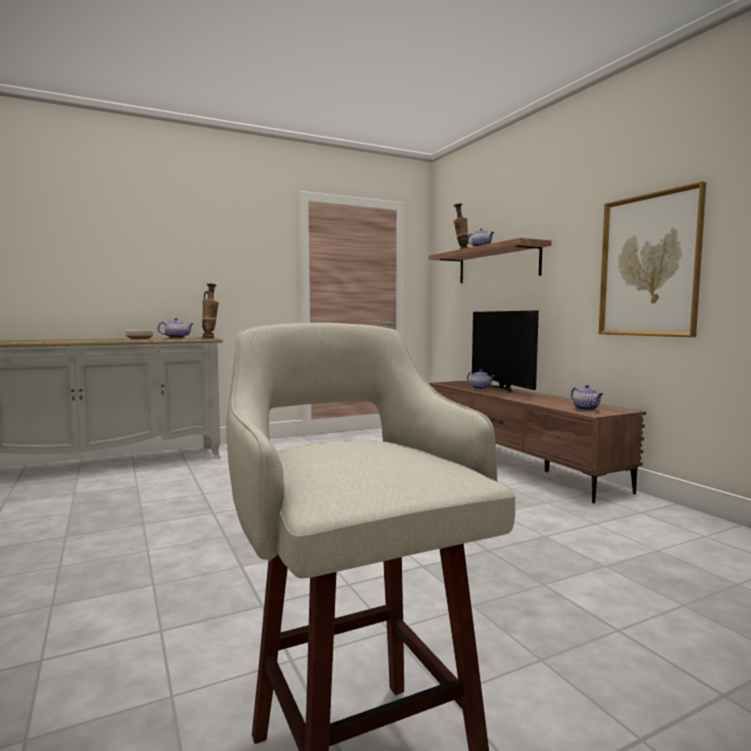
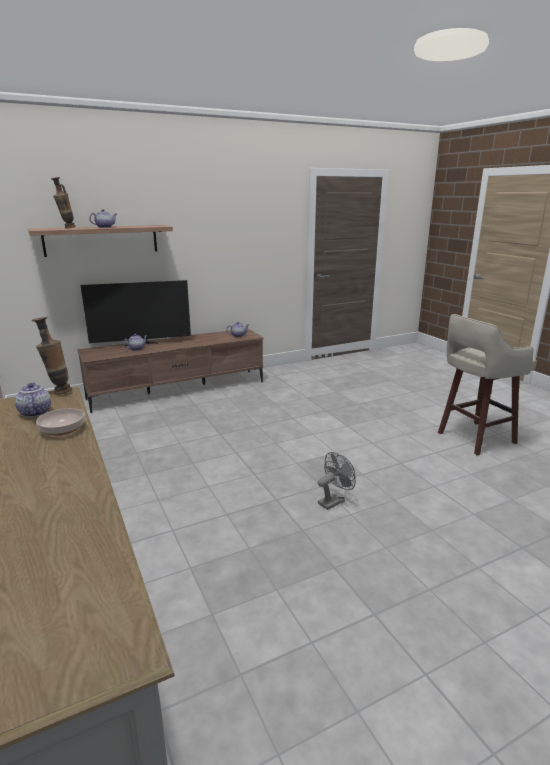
camera: 90 degrees left, 15 degrees up
(185, 542) = (334, 501): none -> grey fan
(649, 265) = (240, 247): picture -> none

